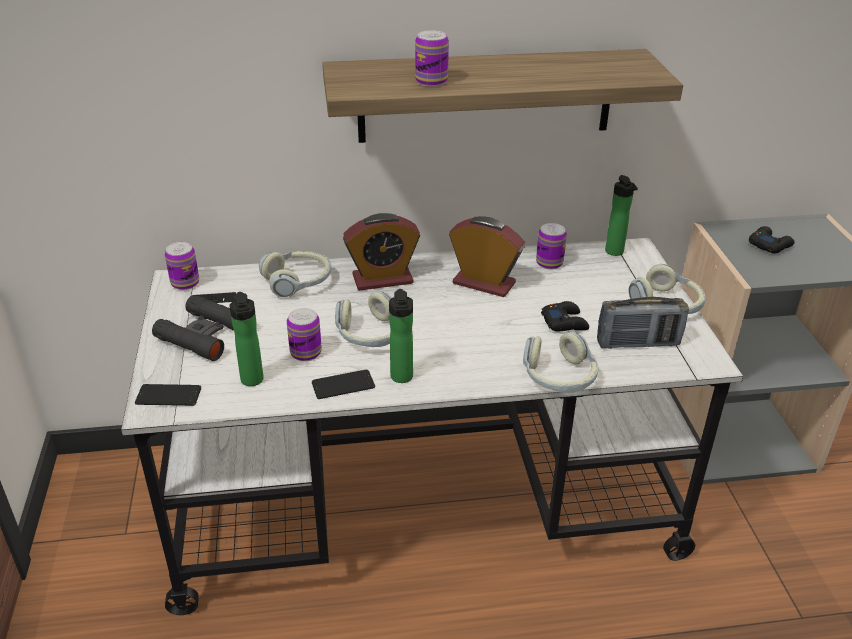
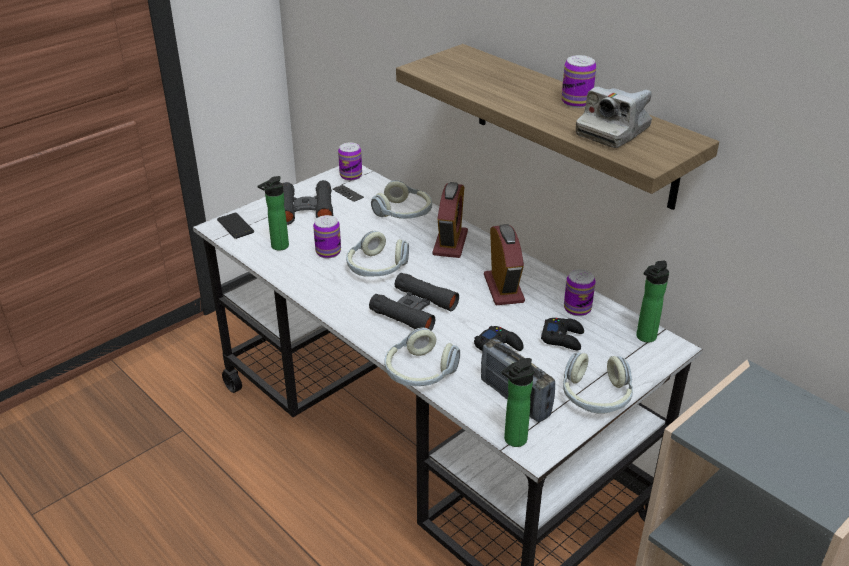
camera: 55 degrees right, 0 degrees up
(343, 385) = (309, 281): phone -> none
(382, 279) = (450, 243): alarm clock -> alarm clock turned 120 degrees counterclockwise
(402, 378) = (341, 301): bottle -> bottle (513, 441)
(431, 81) = (484, 85): can -> can (576, 102)
(462, 342) = (414, 309): none -> black binoculars
(590, 70) = (613, 132): none -> camera
(769, 245) = (775, 422): black game controller -> black game controller (563, 338)

